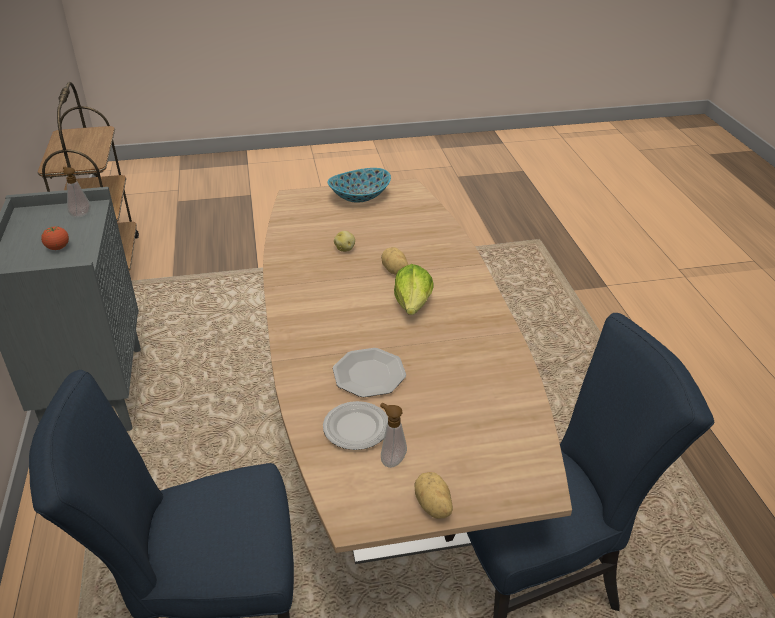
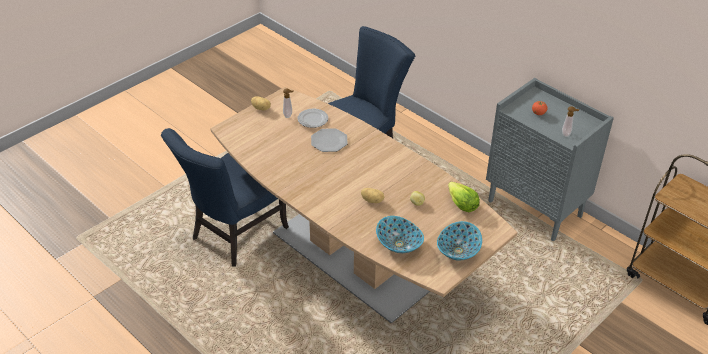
camera: 145 degrees right, 5 degrees up
(413, 223) = (399, 244): none -> bowl
(413, 304) = (342, 184): lettuce -> lettuce (461, 204)

